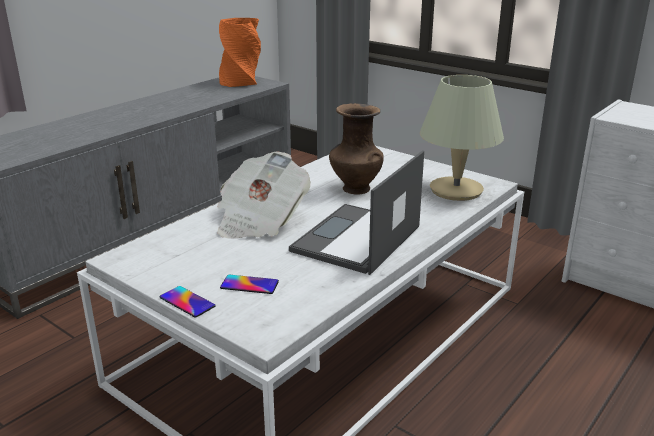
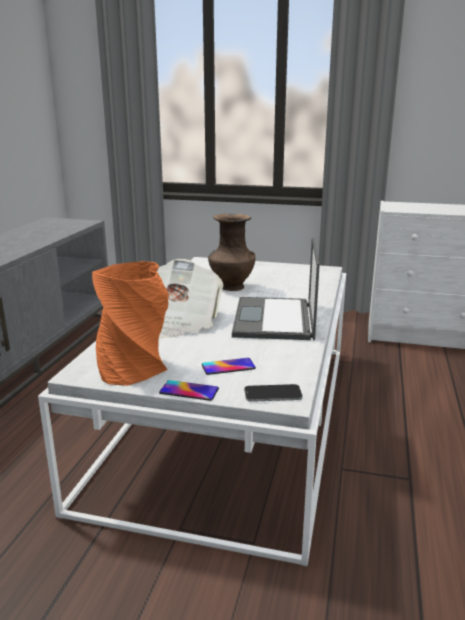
camera: 25 degrees left, 5 degrees down
(241, 82) = (59, 223): orange vase -> orange vase (134, 368)
(258, 327) = (273, 394): none -> phone
(456, 190) = (306, 276): beige table lamp -> none

